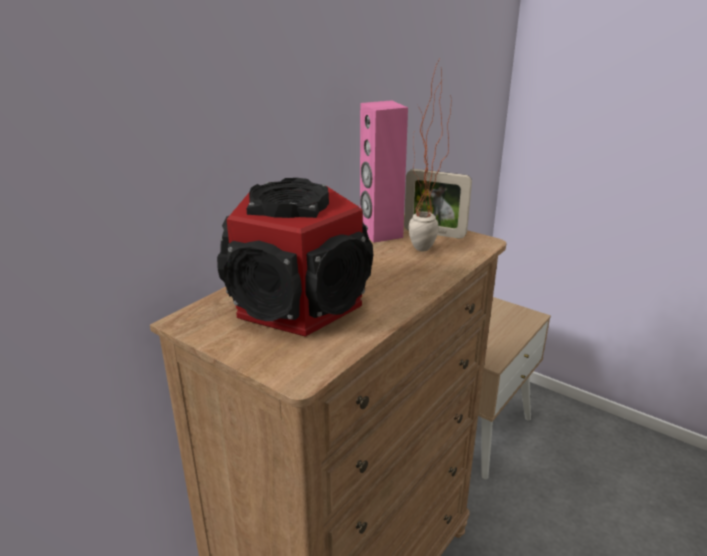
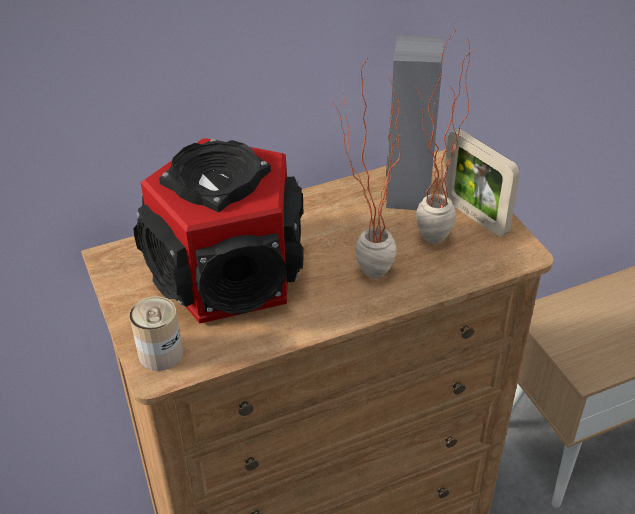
camera: 30 degrees right, 15 degrees up
(290, 365) = (160, 353): none -> can
(380, 233) = (407, 195): pink speaker -> grey speaker
(394, 276) = (361, 272): none -> potted plant

